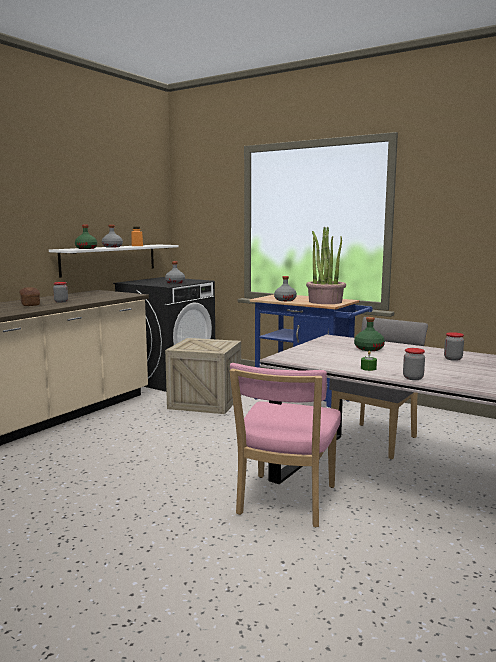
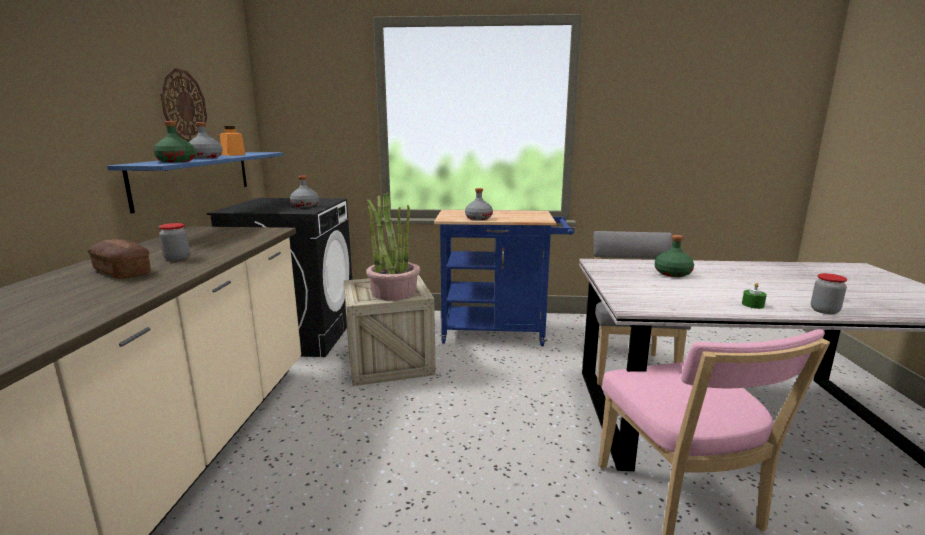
camera: 30 degrees left, 5 degrees up
(106, 215) = (183, 106): none -> wall clock
(109, 259) = (196, 177): white shelf -> blue shelf
(325, 301) = (525, 216): potted plant -> potted plant (393, 292)
(453, 359) = (770, 274): jar -> none

